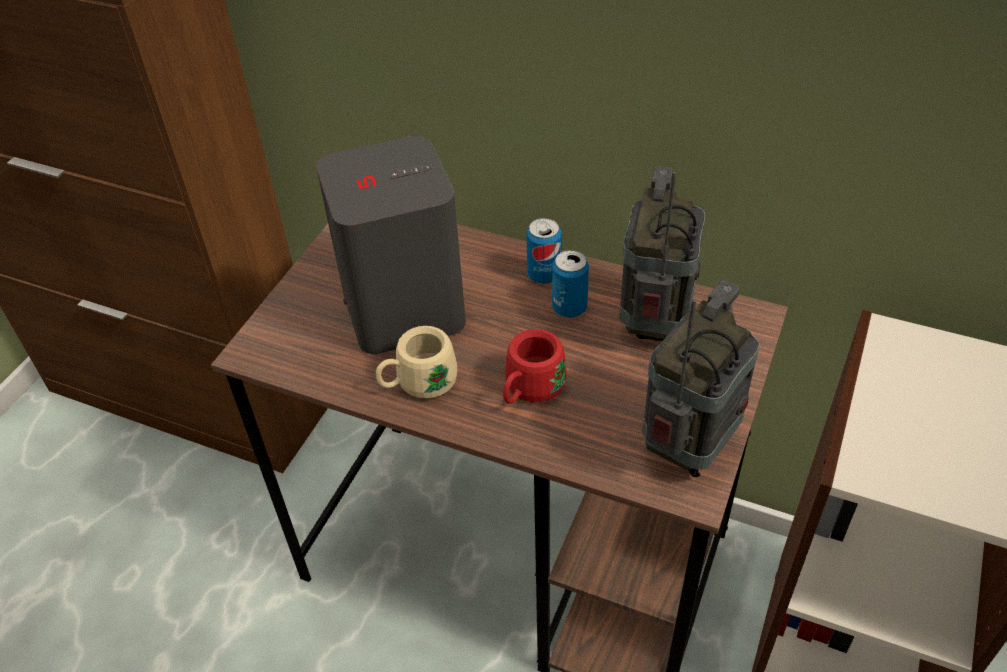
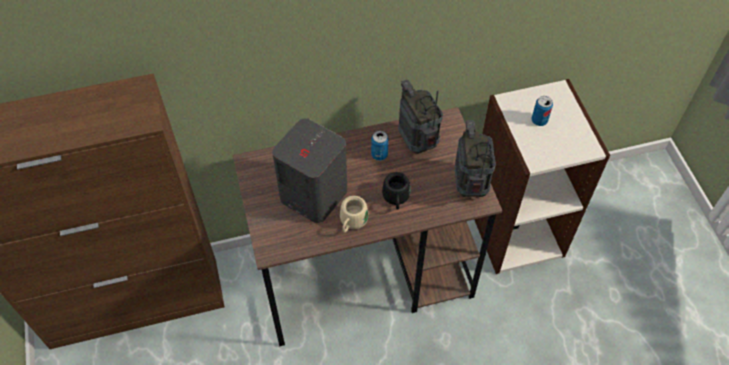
camera: 40 degrees left, 10 degrees up
(529, 391) = (396, 199): red mug -> black mug
(544, 275) = (356, 145): can -> can (539, 120)

